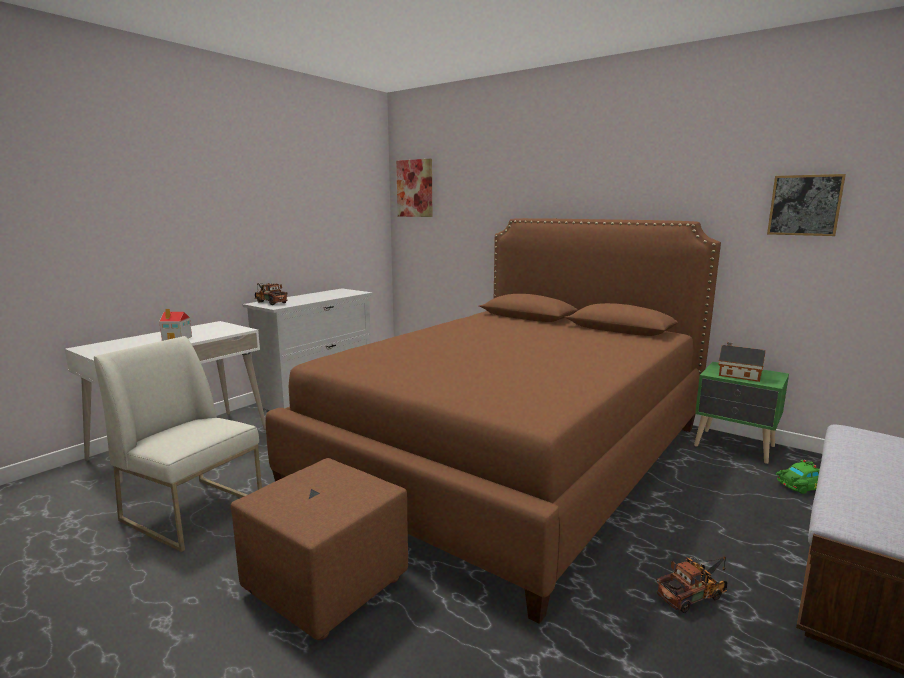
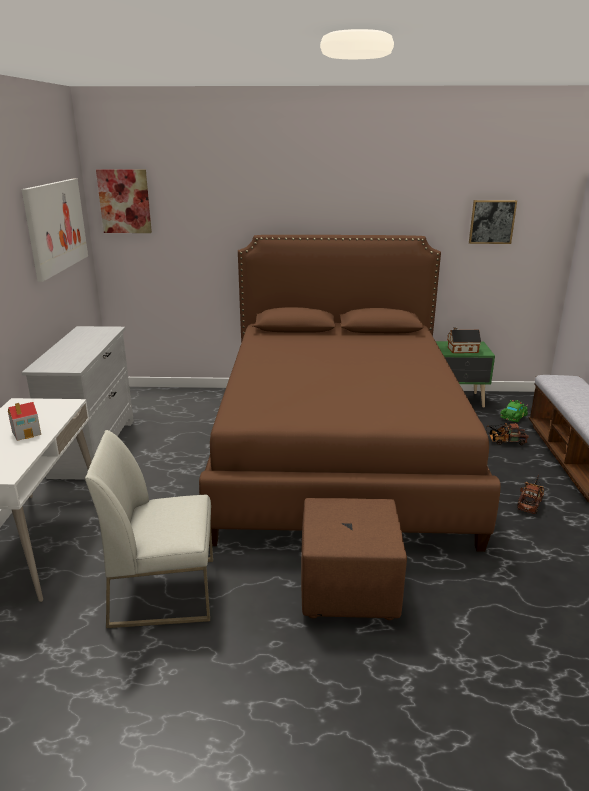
camera: 35 degrees left, 10 degrees up
(270, 302) = (49, 363): toy truck -> toy truck (504, 441)
(334, 199) = (56, 226): none -> picture

